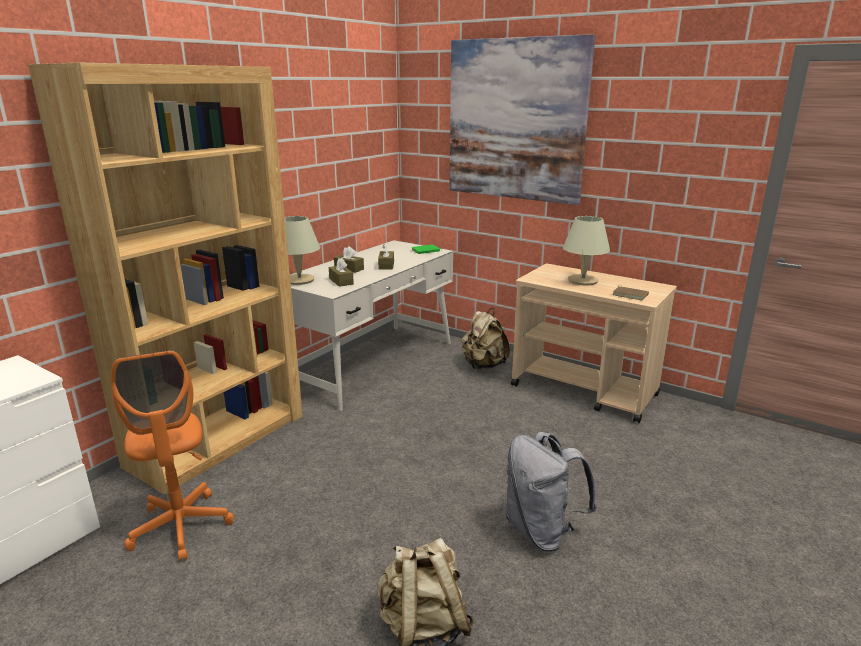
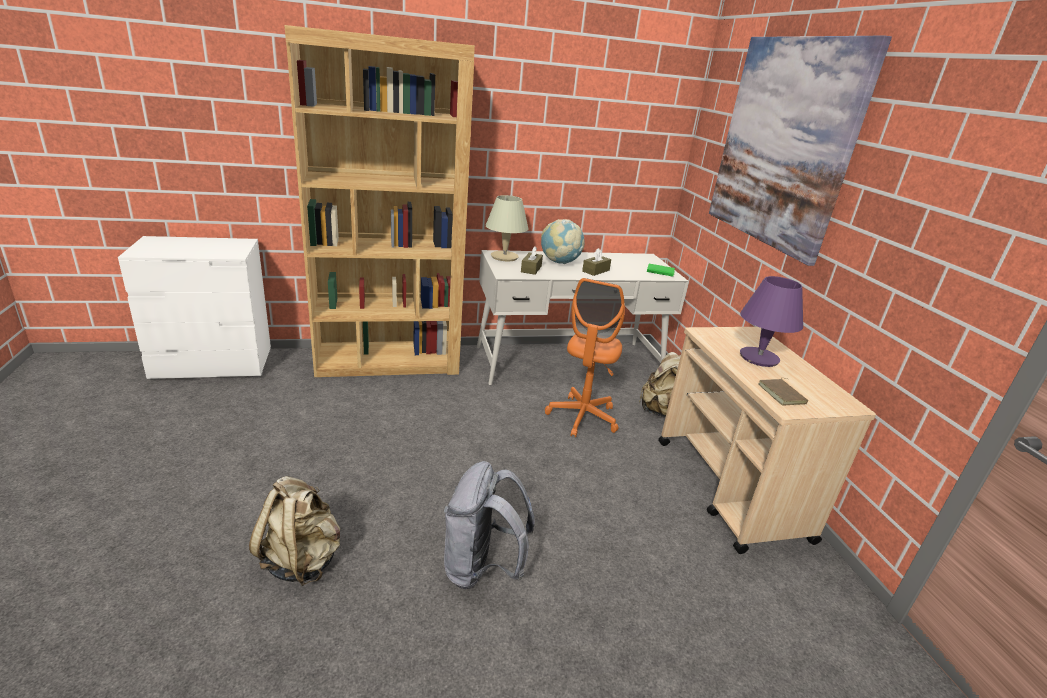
camera: 40 degrees right, 5 degrees up
(181, 527) = (293, 401): orange office chair -> orange office chair (582, 417)
(349, 269) = (560, 262): brown tissue box -> globe
(583, 281) = (759, 358): beige table lamp -> purple table lamp

